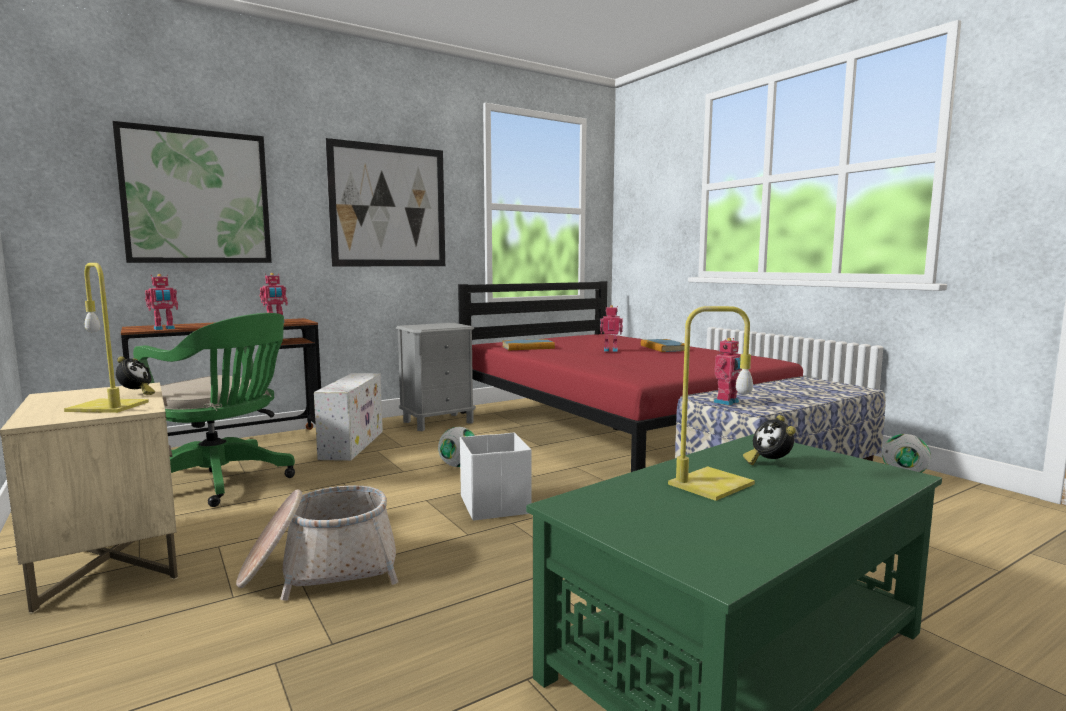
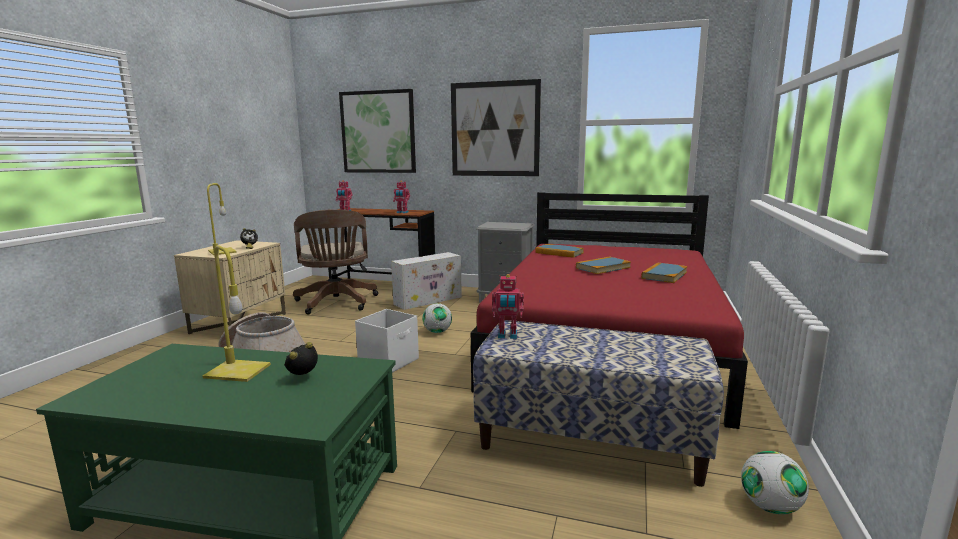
camera: 50 degrees right, 5 degrees up
(221, 482) = (336, 303): green office chair -> brown office chair
(610, 350) = (603, 268): toy robot -> book

